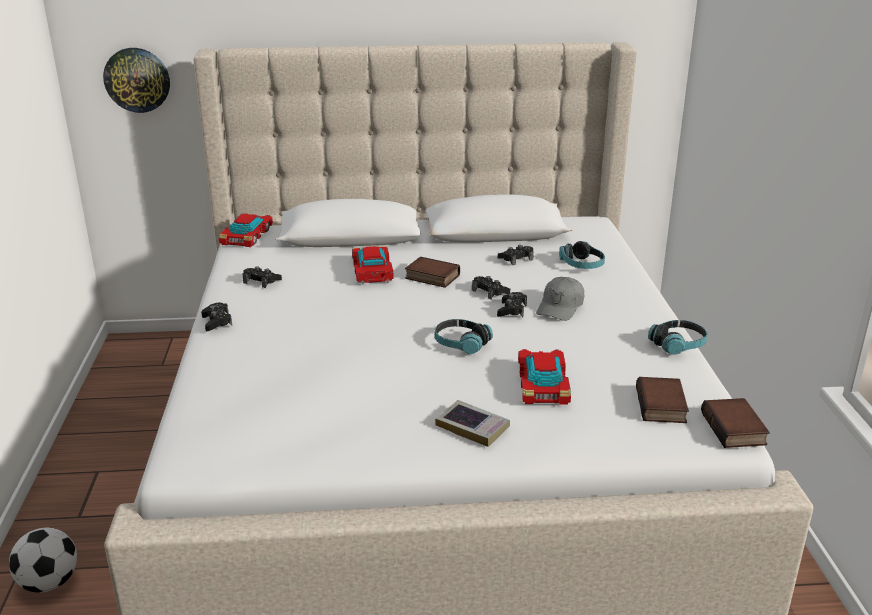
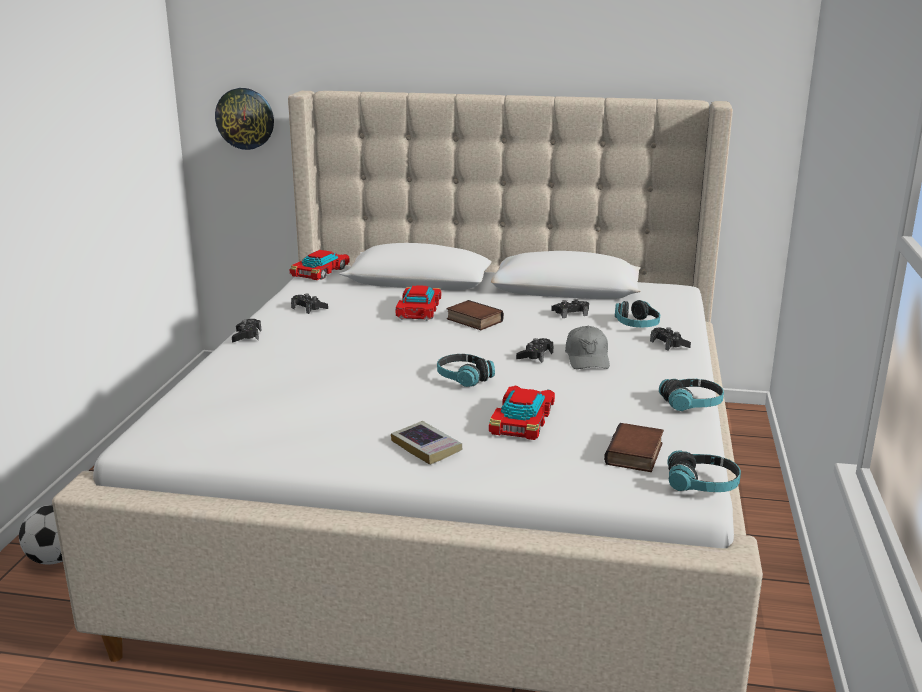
camera: 15 degrees right, 5 degrees down
(490, 292) = (524, 338): black game controller -> black game controller (669, 344)
(560, 307) = (587, 358): grey cap -> grey cap turned 45 degrees counterclockwise
(735, 429) = (702, 484): book -> headphones

